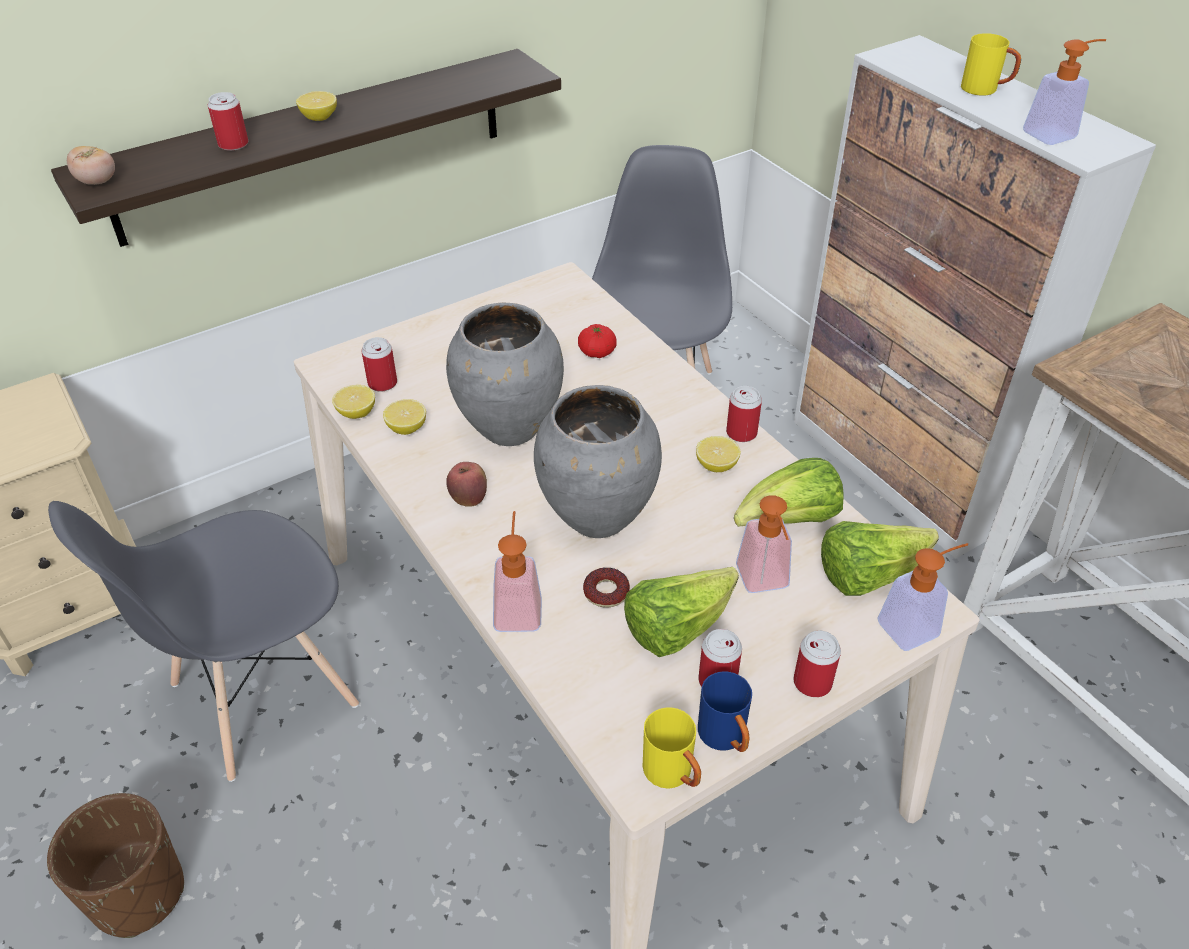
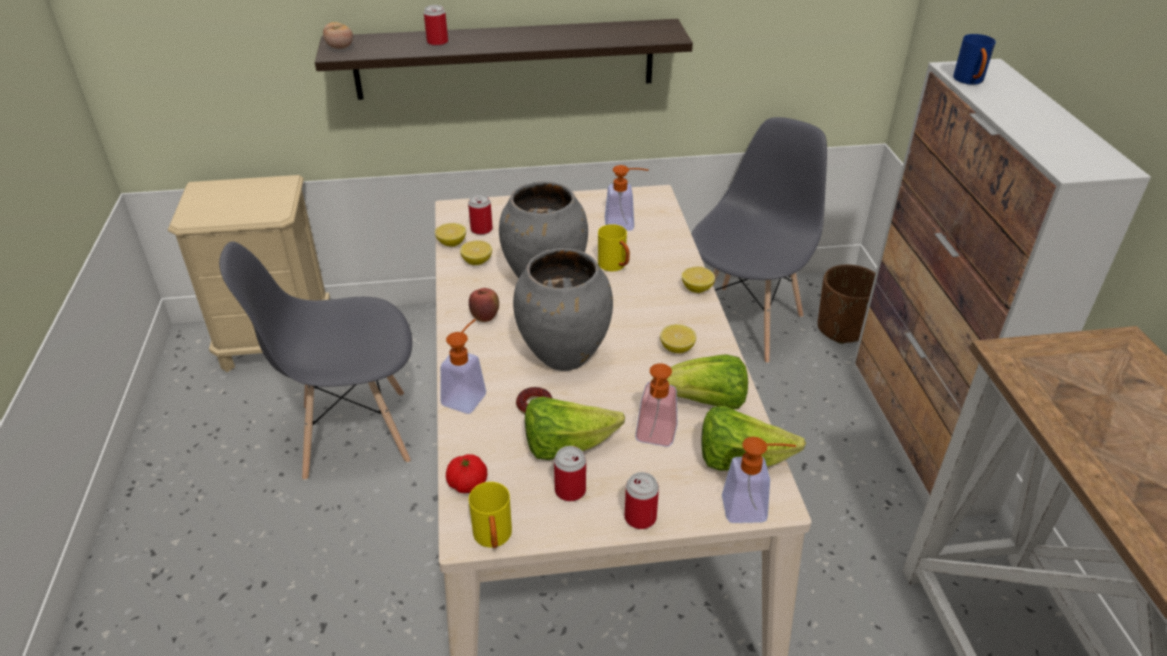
camera: 25 degrees right, 5 degrees down
(138, 893) = (212, 526): brown planter -> brown planter (842, 328)
(319, 117) = (504, 37): lemon -> lemon (697, 288)
(597, 352) = (644, 248): tomato -> tomato (467, 483)
(726, 739) = (548, 530): blue mug -> blue mug (970, 81)
(741, 433) = (713, 332): can -> none
(985, 90) = (1022, 107): yellow mug -> yellow mug (615, 267)
(1055, 133) = (1058, 149): soap dispenser -> soap dispenser (625, 224)

